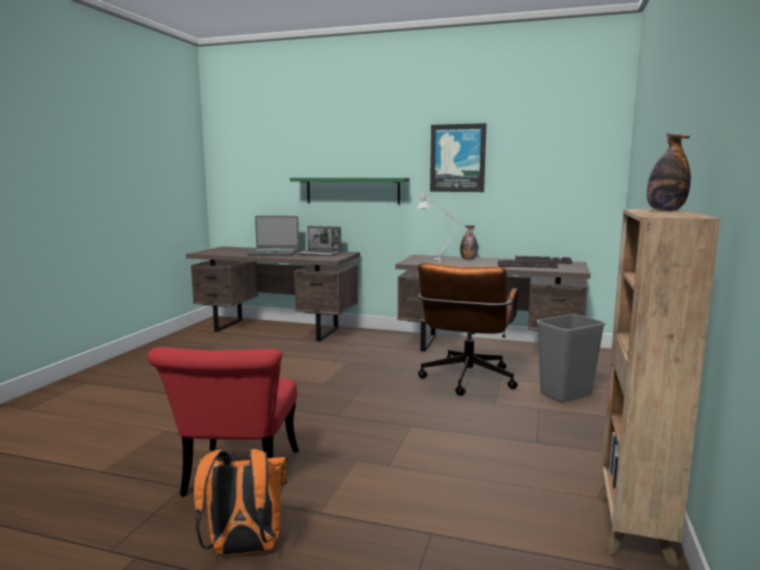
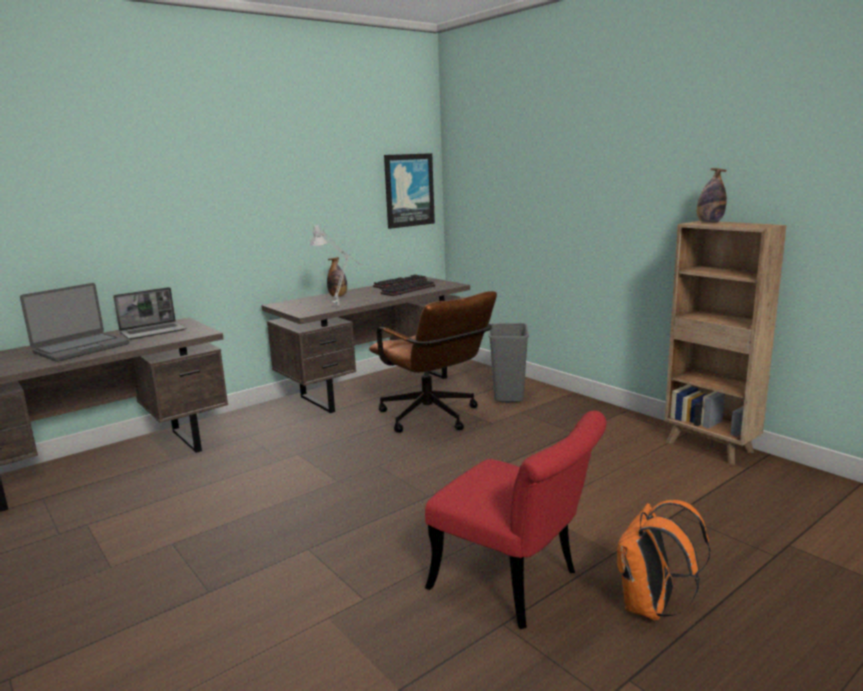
camera: 55 degrees left, 5 degrees up
(352, 190) = (164, 233): green shelf -> none
(457, 158) = (296, 180): picture -> picture (409, 190)

